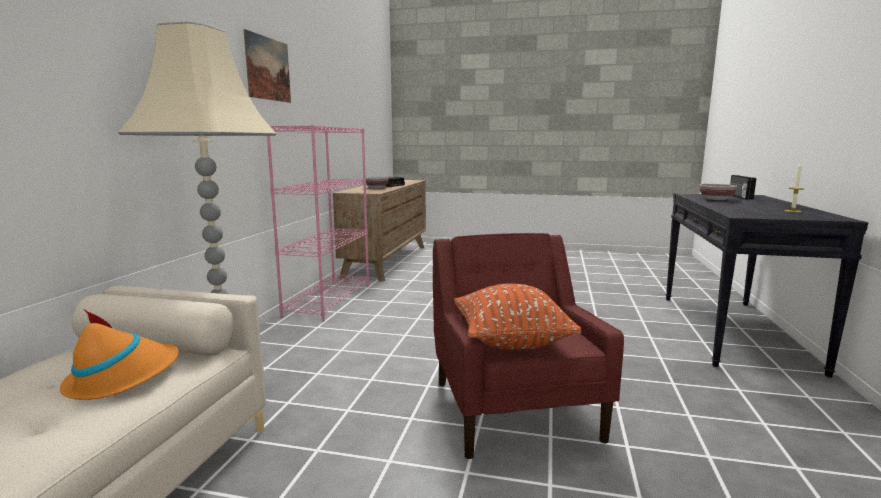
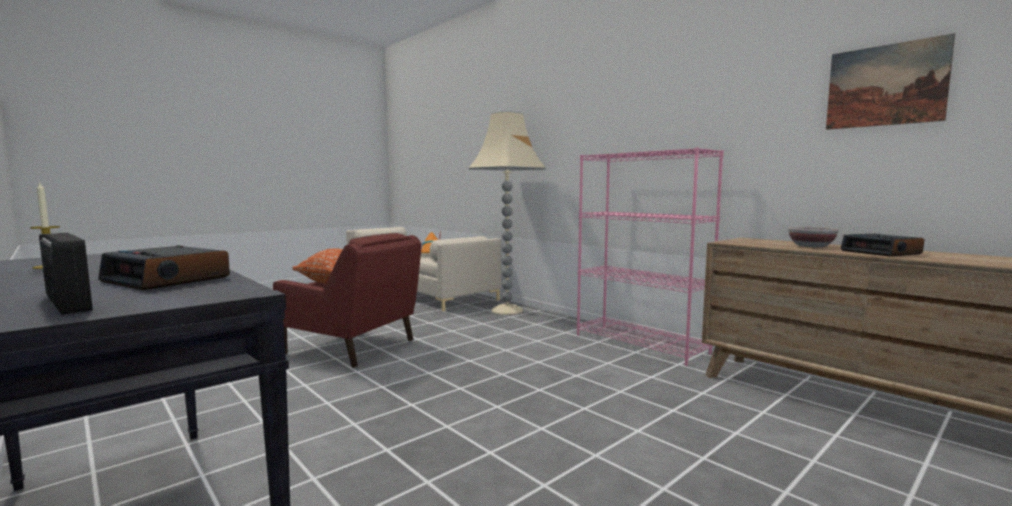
camera: 125 degrees right, 5 degrees down
(268, 69) = (632, 104): picture -> picture (885, 85)
(715, 199) = (168, 279): bowl -> alarm clock

